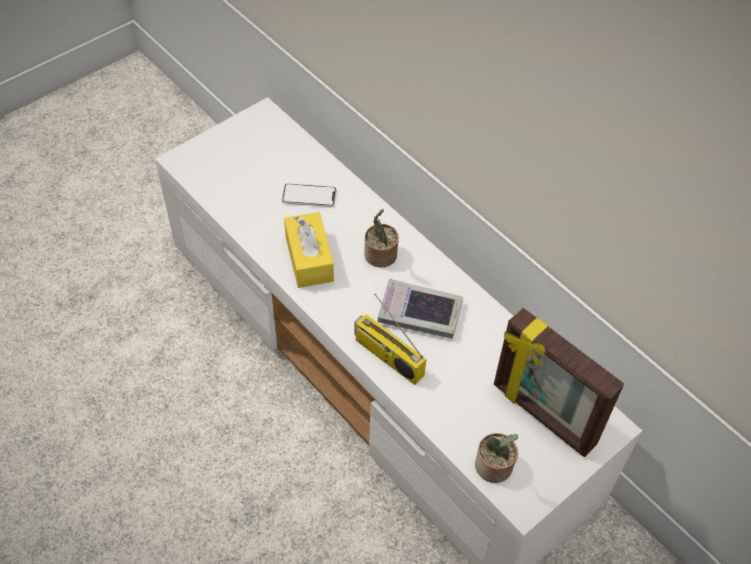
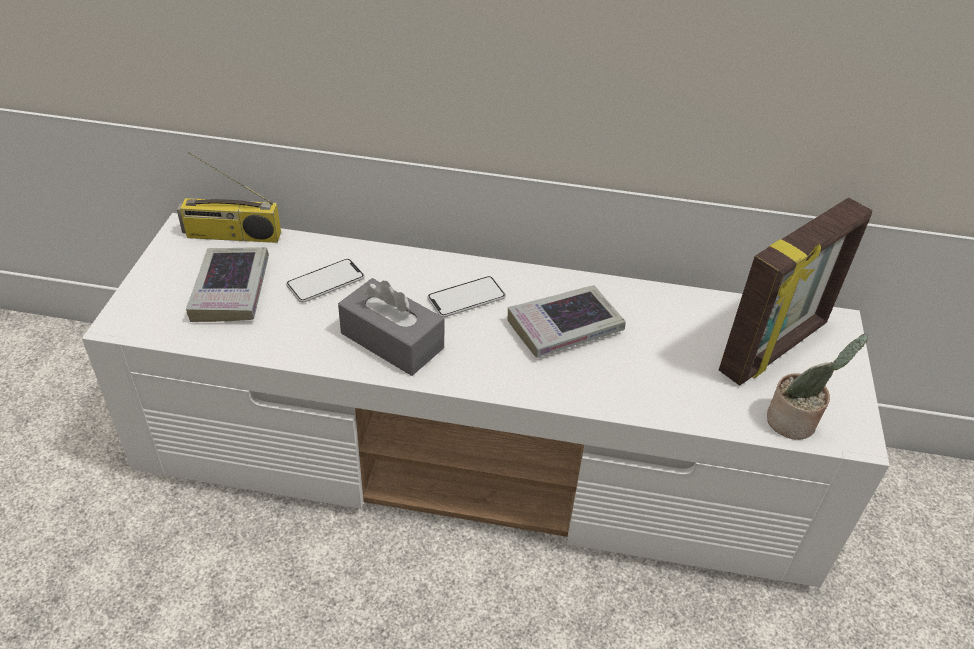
camera: 40 degrees left, 10 degrees down
(253, 171) = (231, 290): none -> book
(309, 258) = (392, 340): yellow tissue box -> grey tissue box
(380, 256) = (466, 298): potted plant -> phone
(387, 357) = (580, 386): radio -> radio (231, 235)
(542, 416) = (775, 349): picture frame -> picture frame turned 45 degrees counterclockwise

